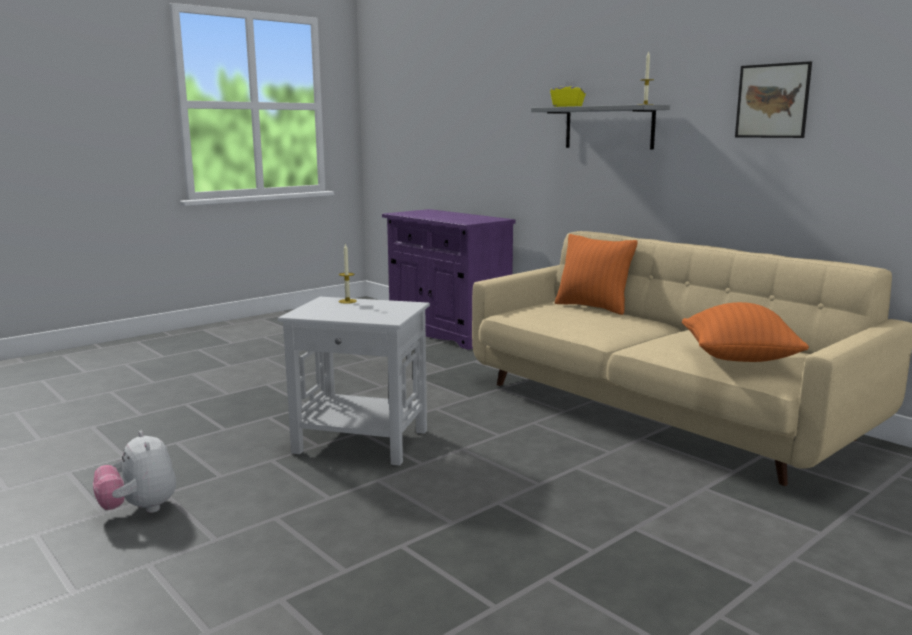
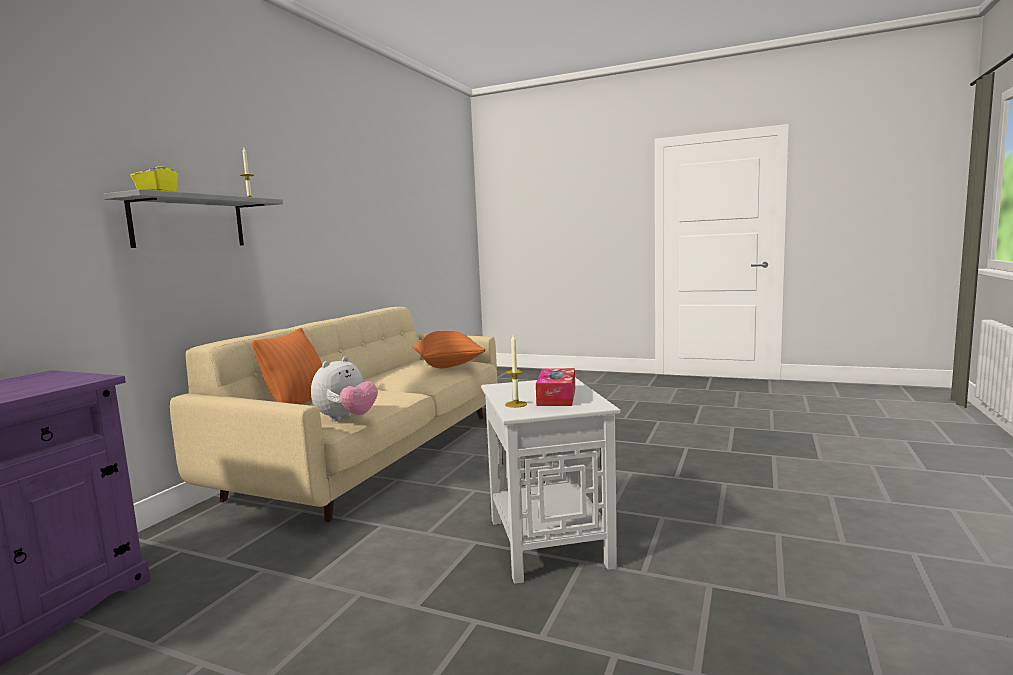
camera: 115 degrees left, 5 degrees down
(139, 509) = (820, 594): plush toy -> plush toy (346, 419)
(343, 310) = (556, 397): none -> tissue box
(772, 101) = (320, 205): picture -> none

